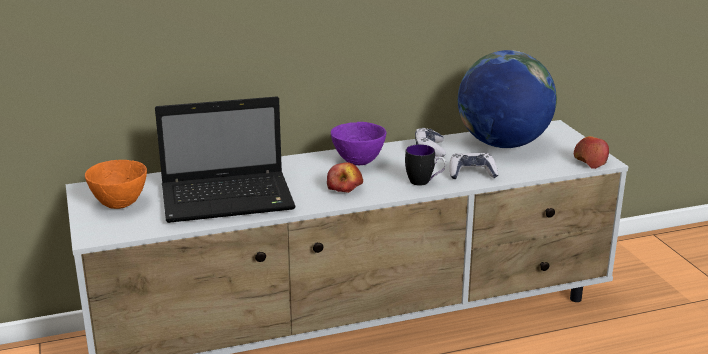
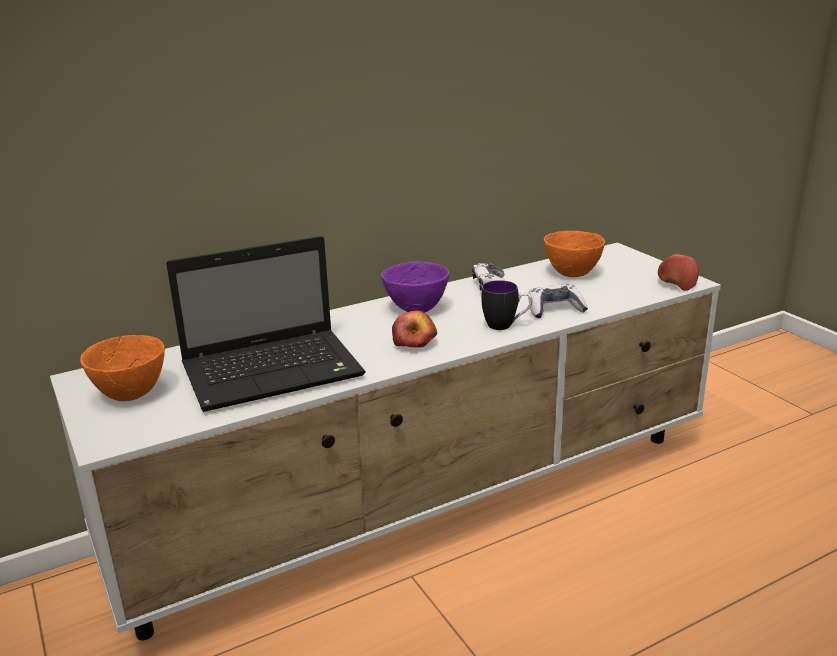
camera: 10 degrees left, 0 degrees up
(503, 144) = (571, 274): globe -> orange bowl

